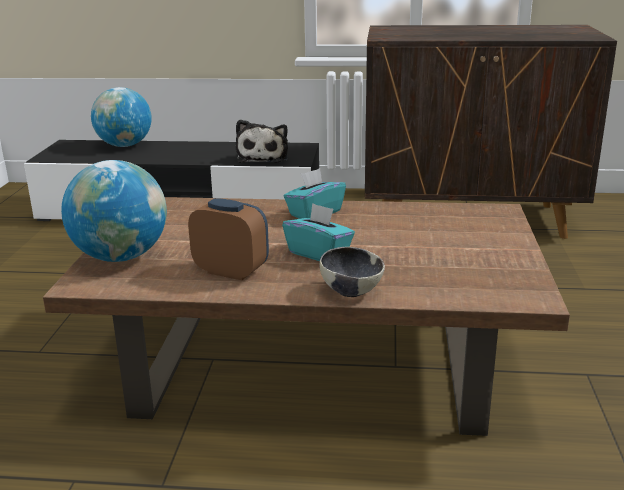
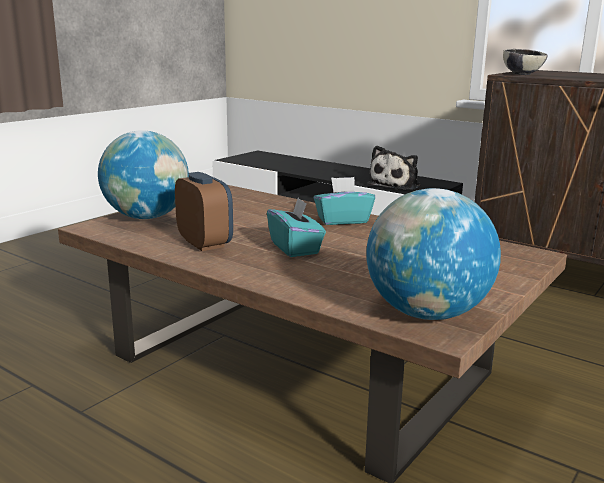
camera: 30 degrees right, 5 degrees down
(124, 145) = (297, 160): globe -> globe (426, 313)
(351, 291) = (274, 280): bowl -> bowl (522, 74)

